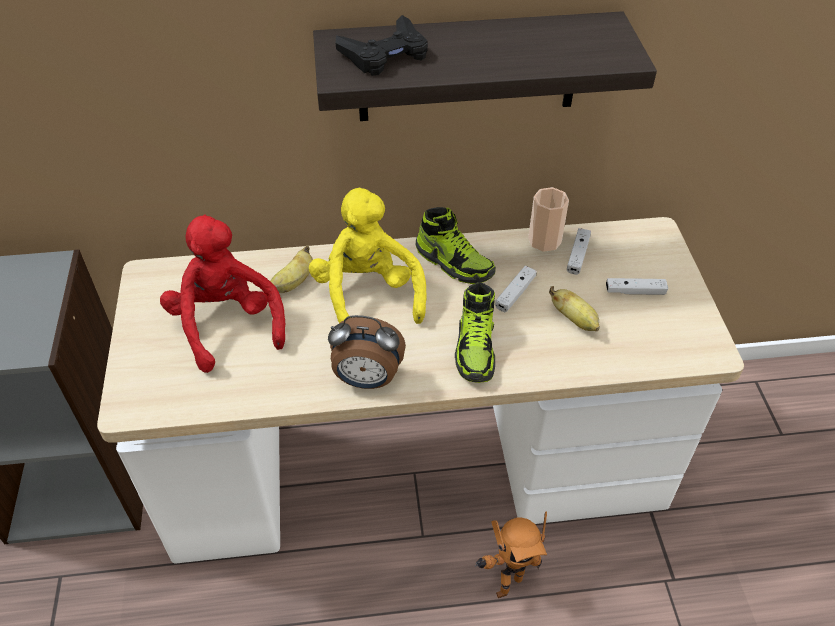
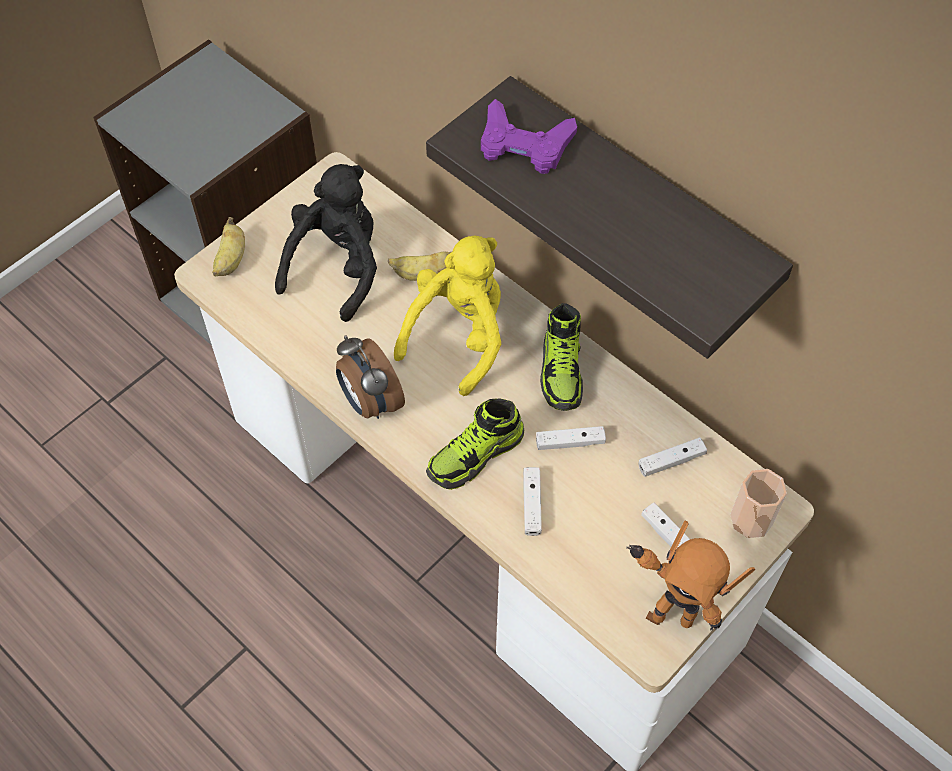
camera: 50 degrees right, 10 degrees up
(227, 324) = (337, 267): red plush toy -> black plush toy
(385, 54) = (524, 145): black game controller -> purple game controller
(505, 583) = (429, 680): toy robot -> toy robot (669, 614)
(544, 240) = (664, 421): cup -> cup (751, 519)
(545, 343) = (532, 505): none -> white game controller
(575, 320) = (583, 510): banana -> banana (231, 260)

